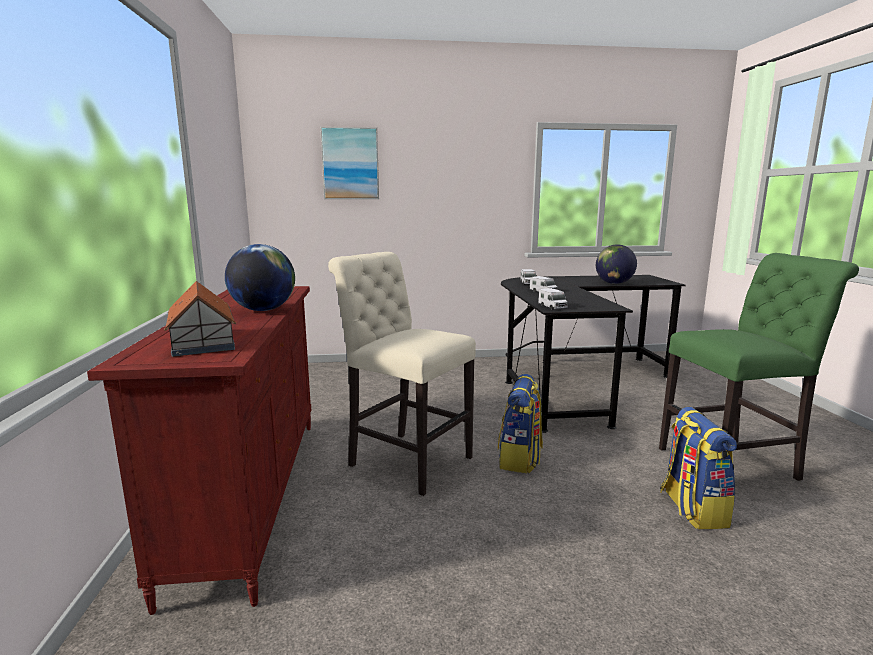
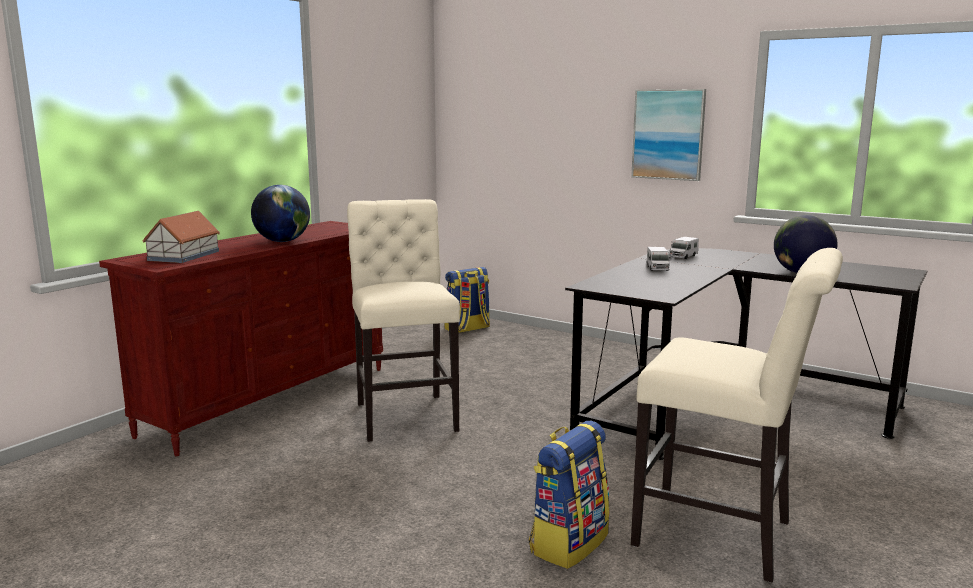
camera: 40 degrees right, 0 degrees up
(350, 164) = (530, 93): picture -> picture (668, 134)
(520, 459) = (498, 447): backpack -> backpack (467, 329)
(552, 307) = (597, 284): toy truck -> none
(734, 464) = (722, 537): green stool -> beige stool

